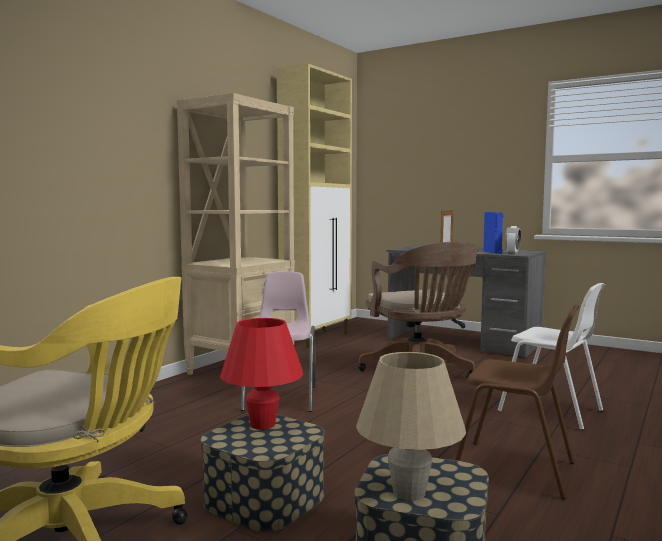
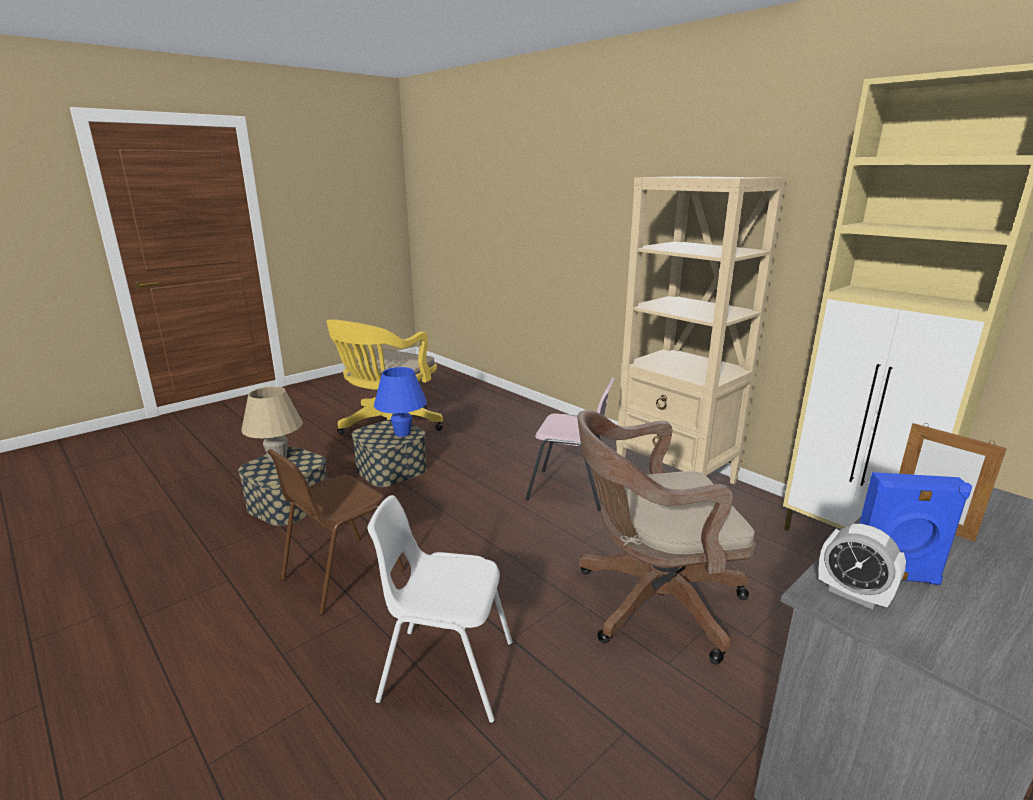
camera: 105 degrees right, 15 degrees up
(262, 424) = (402, 433): red table lamp -> blue table lamp
(551, 411) = (446, 671): white chair -> white chair turned 45 degrees clockwise

